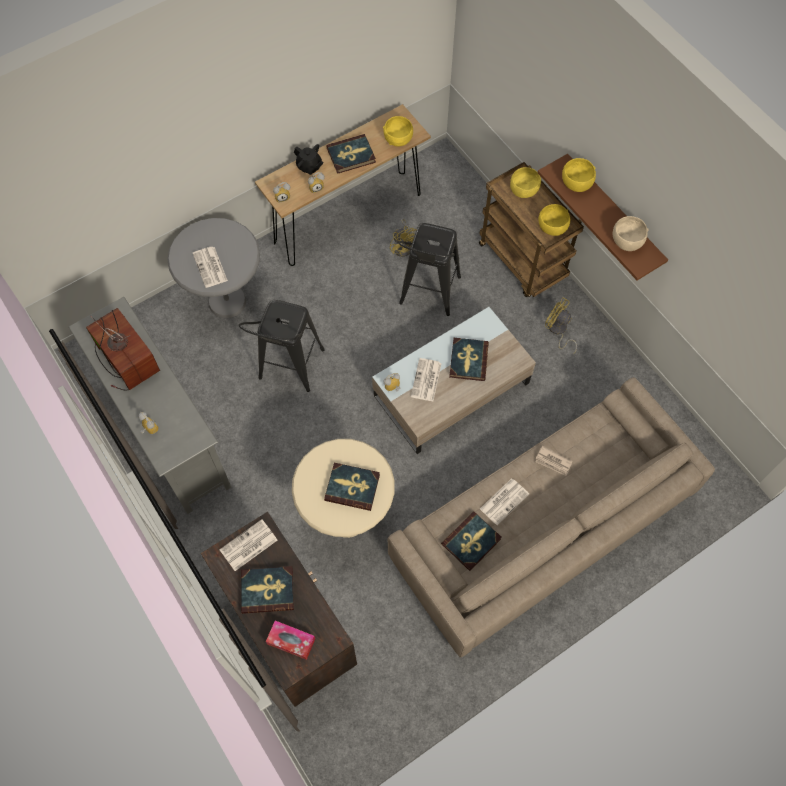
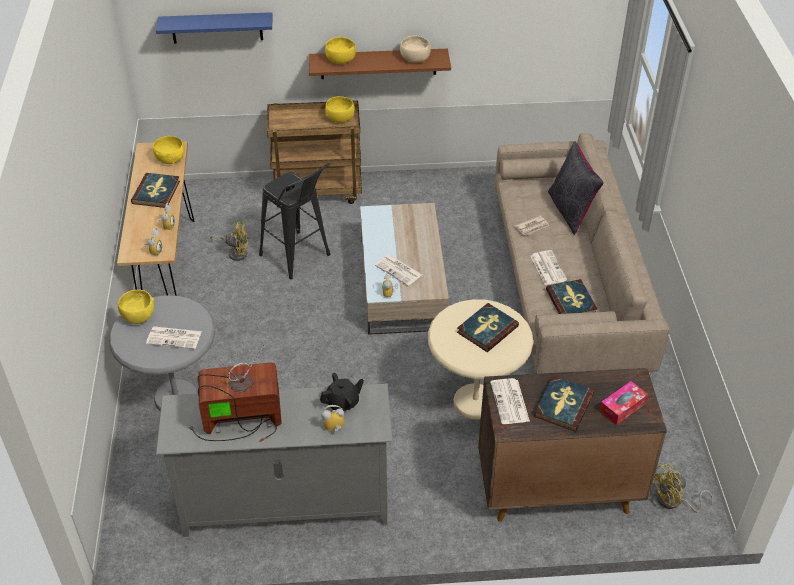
camera: 60 degrees left, 20 degrees down
(289, 370) = (293, 382): black stool -> none
(309, 166) = (140, 222): black teapot -> black teapot (342, 403)
(468, 360) = (401, 238): book -> none
(514, 67) = (217, 28): none -> blue shelf
(523, 190) = (291, 118): yellow bowl -> yellow bowl (138, 316)
(558, 331) = (399, 200): yellow fan -> yellow fan (674, 502)
(602, 486) = (571, 211): none -> black pillow

